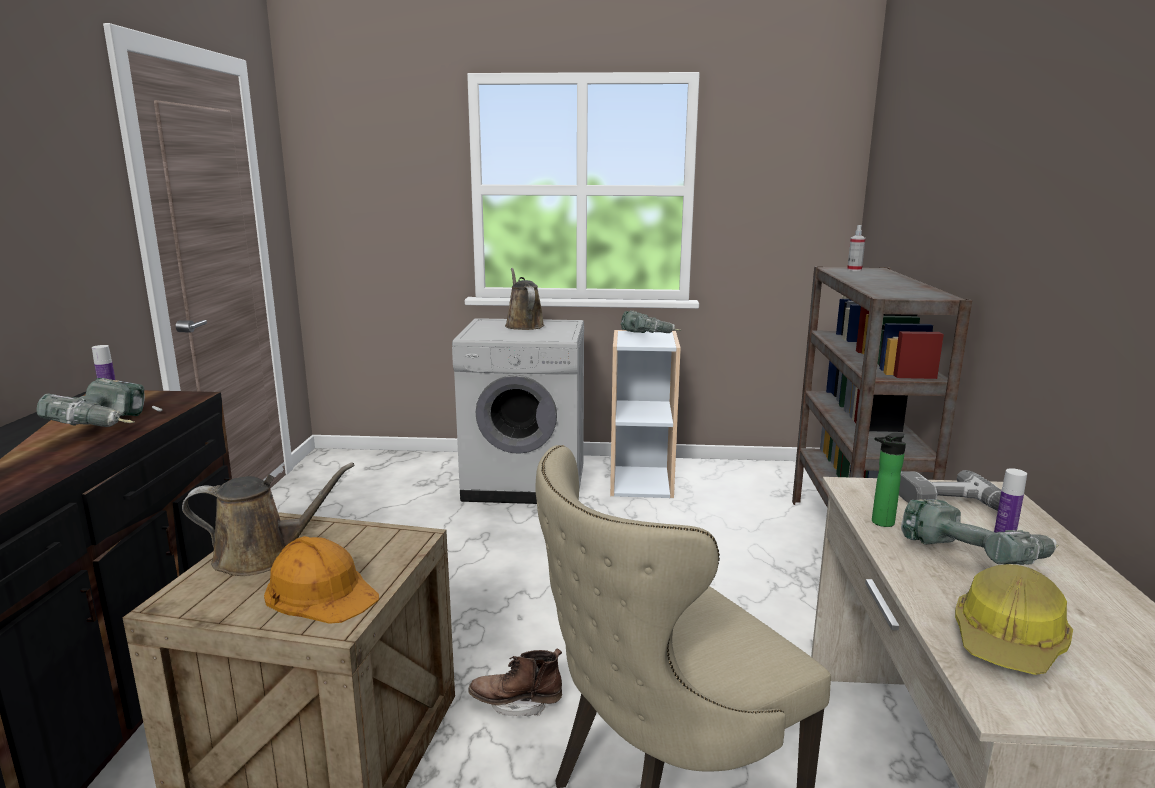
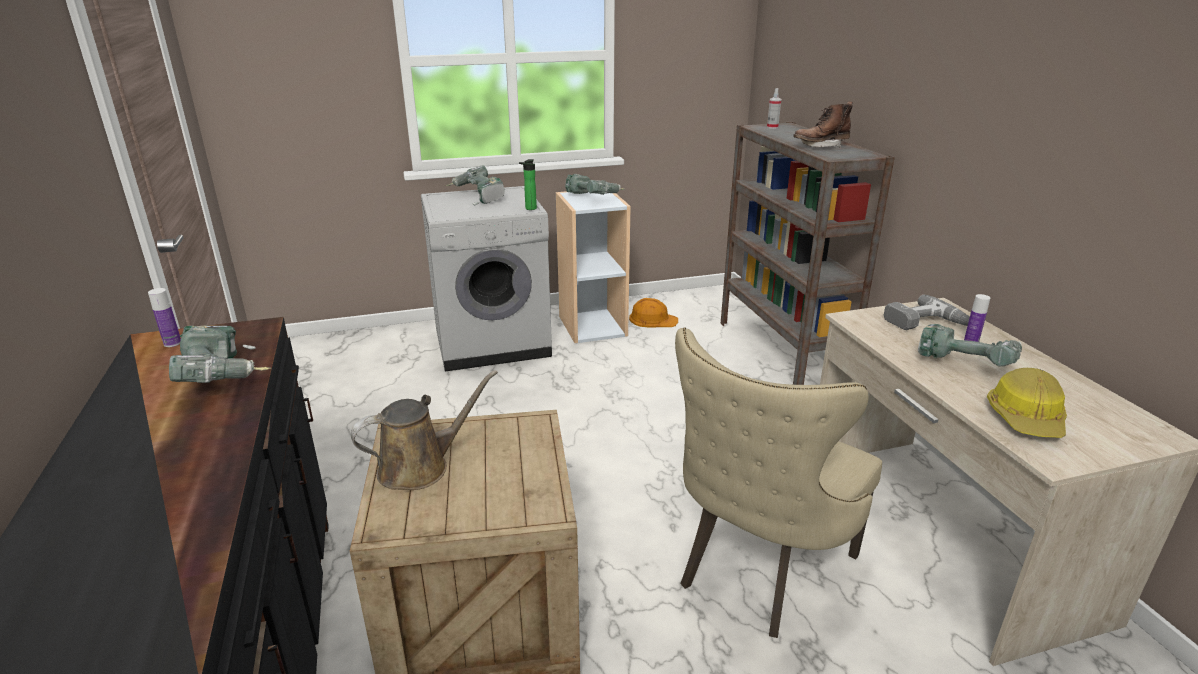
camera: 20 degrees left, 10 degrees up
(321, 592) = (506, 486): orange hard hat -> orange hard hat (653, 319)
(516, 703) = (613, 535): brown boot -> brown boot (820, 146)
(523, 325) = (477, 197): brown watering can -> power drill
(880, 523) = (892, 346): bottle -> bottle (529, 209)

